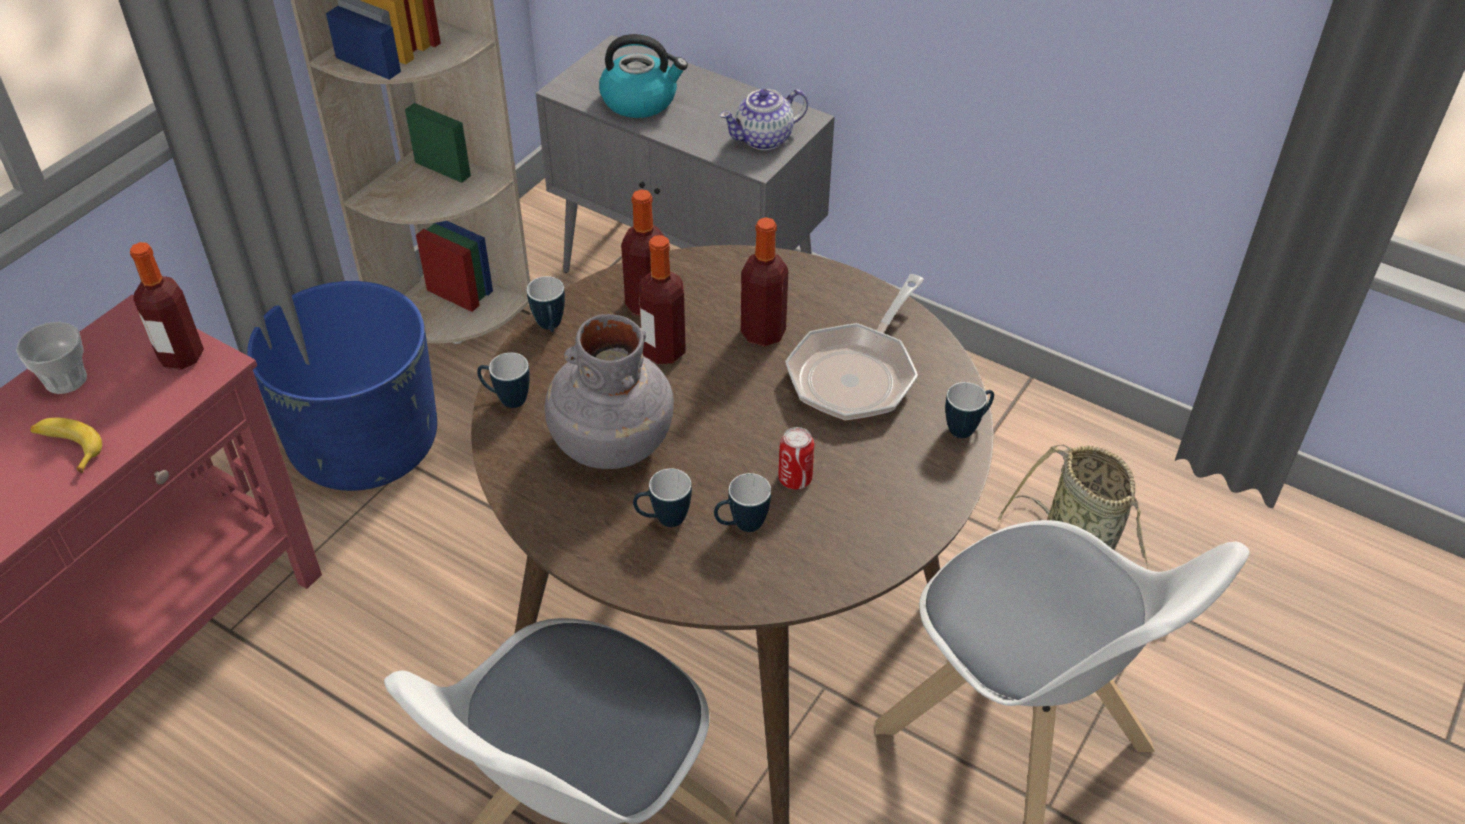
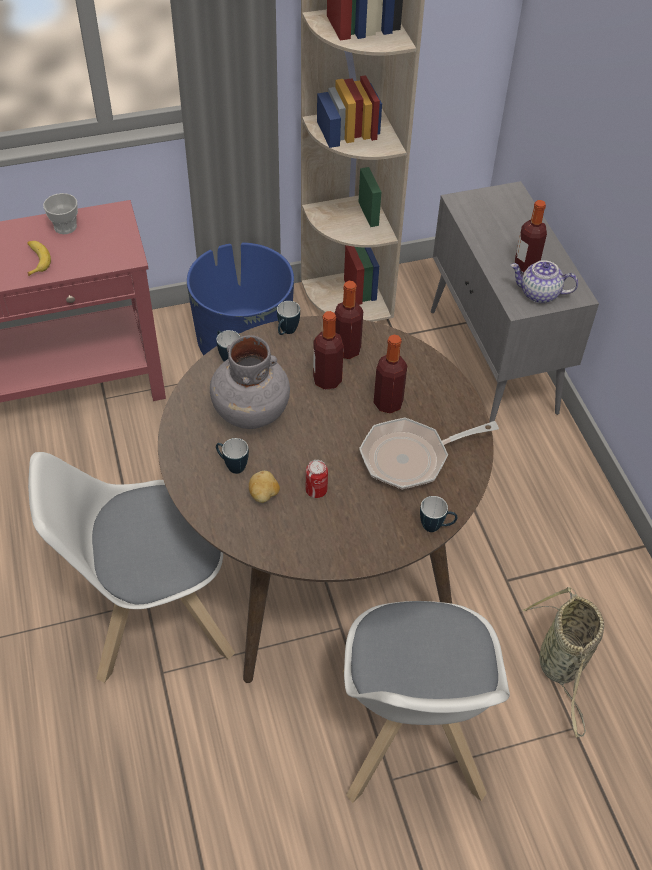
camera: 40 degrees right, 5 degrees up
(181, 356) = (119, 244): bottle -> bottle (526, 265)
(640, 100) = (493, 231): kettle -> none
(741, 526) = (264, 495): mug -> potato

